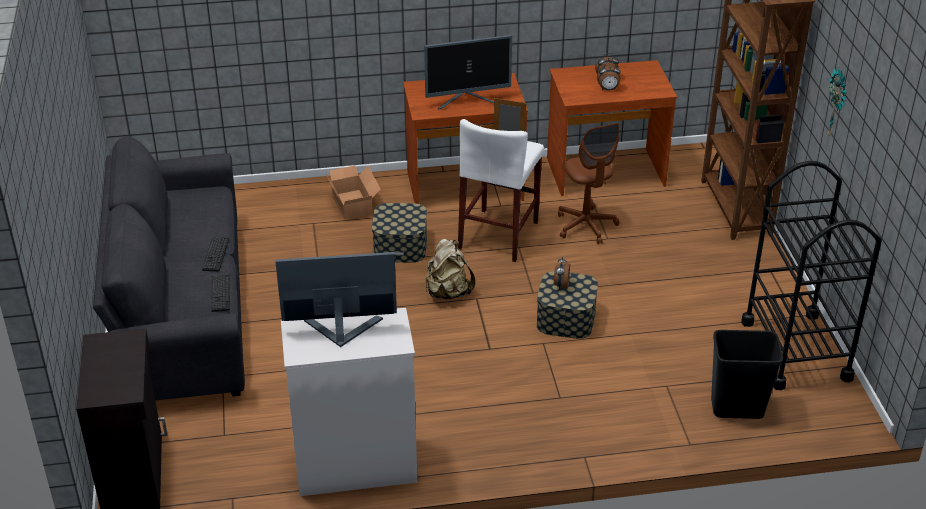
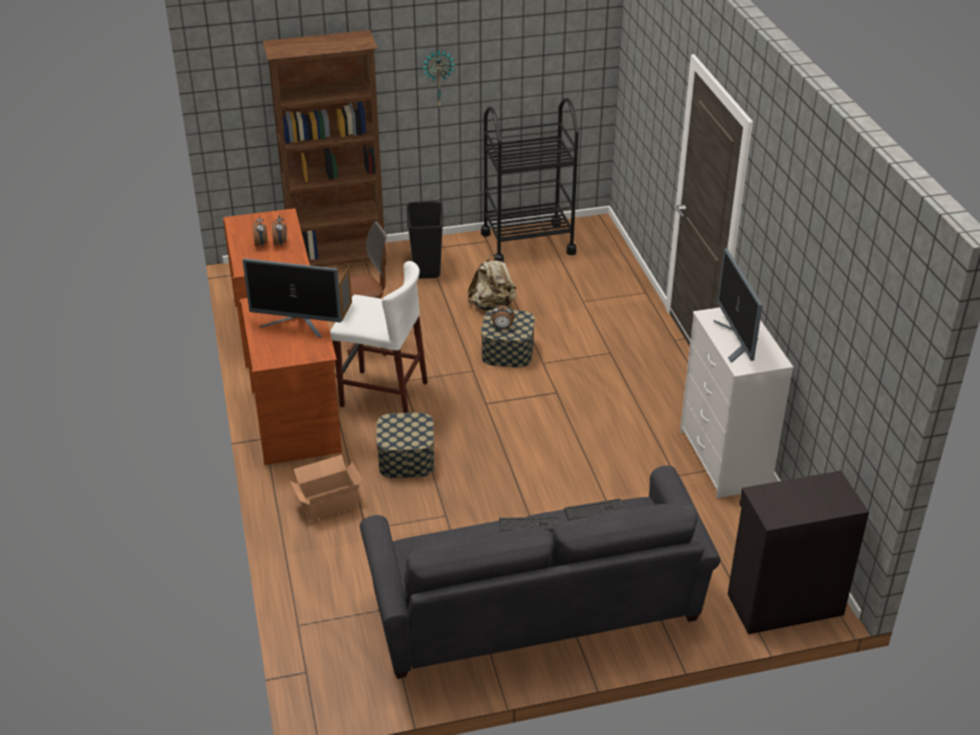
camera: 95 degrees left, 0 degrees up
(448, 292) = (478, 421): beige backpack -> beige backpack (492, 306)
(467, 100) = (297, 325): monitor -> monitor turned 120 degrees clockwise
(737, 407) = (599, 271): black trash can -> black trash can (426, 268)

